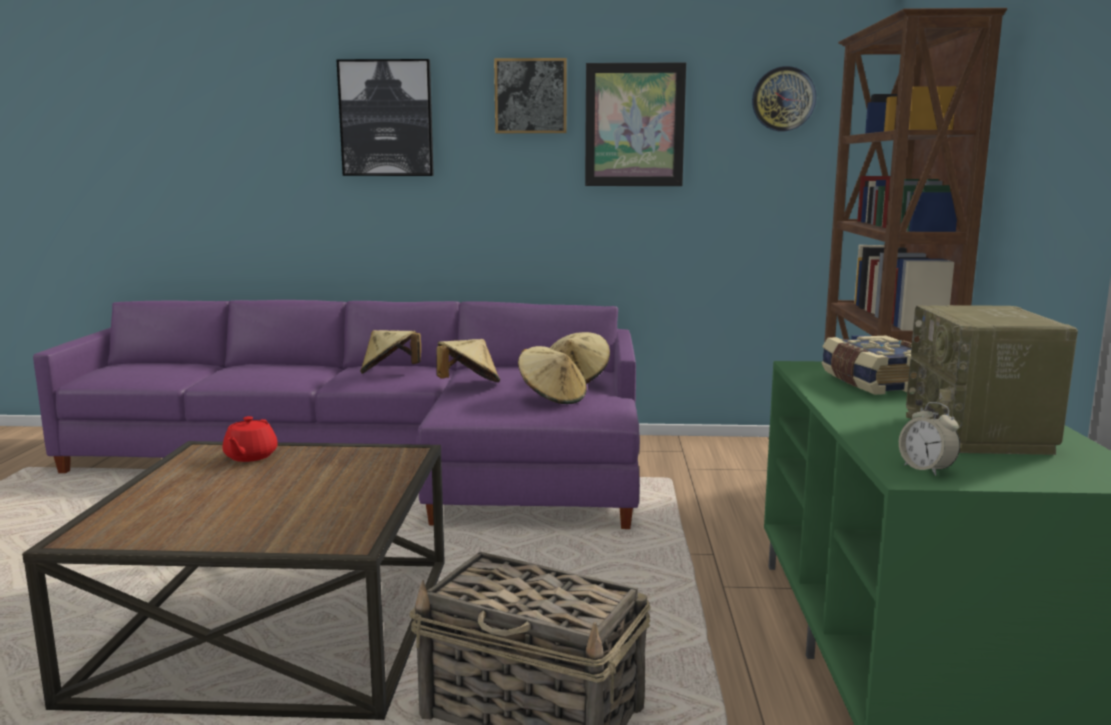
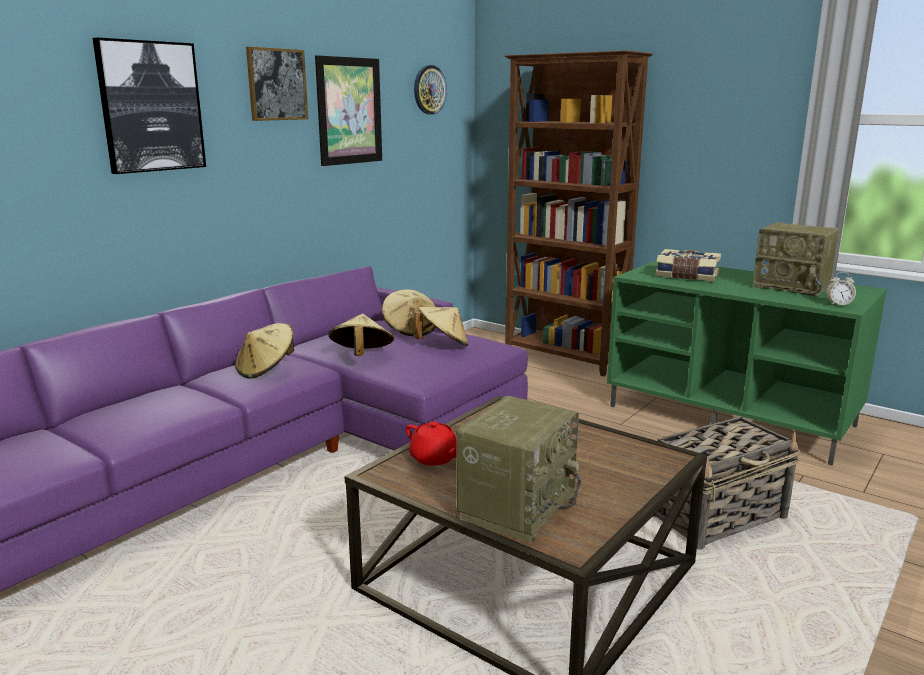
camera: 55 degrees left, 5 degrees up
(161, 502) = (517, 506): none -> radio

